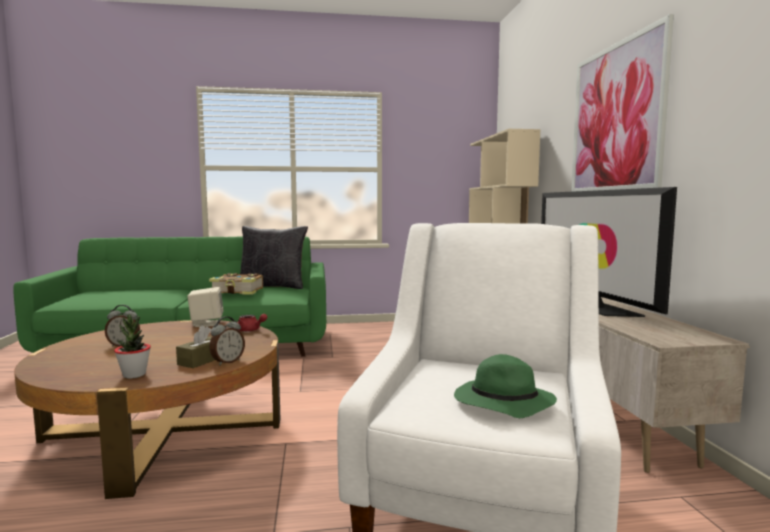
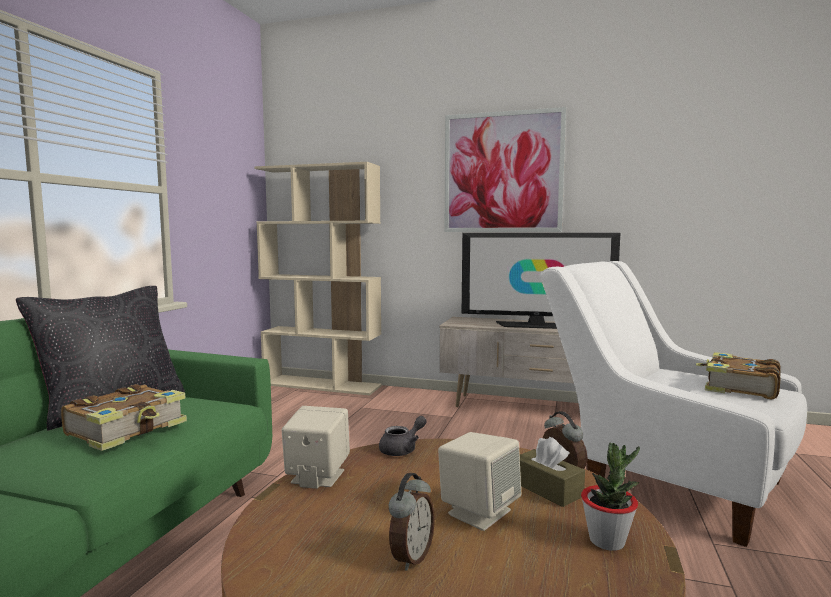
camera: 65 degrees left, 0 degrees up
(169, 350) = (478, 512): none -> beige speaker
(250, 330) = (402, 449): red teapot -> grey teapot
(502, 403) = (739, 388): green hat -> book

